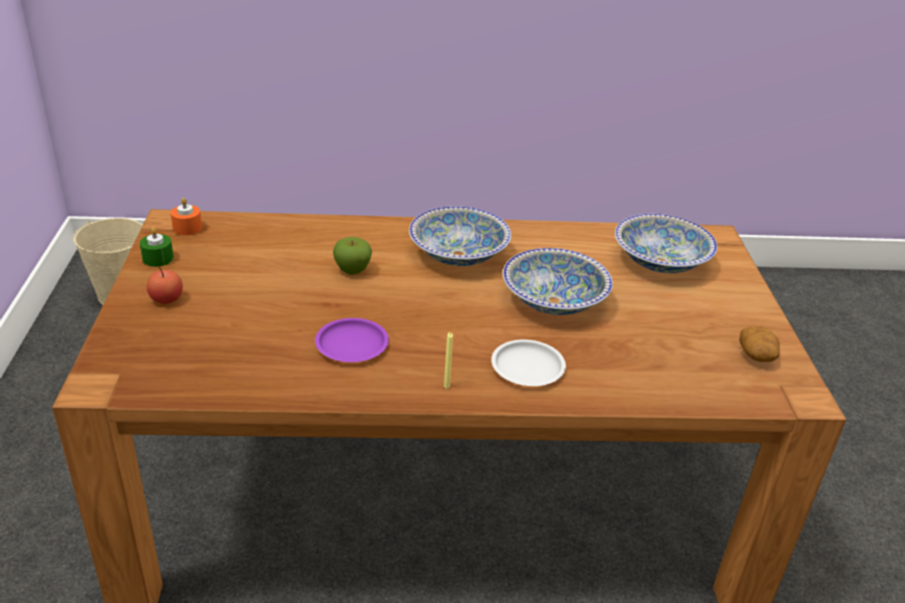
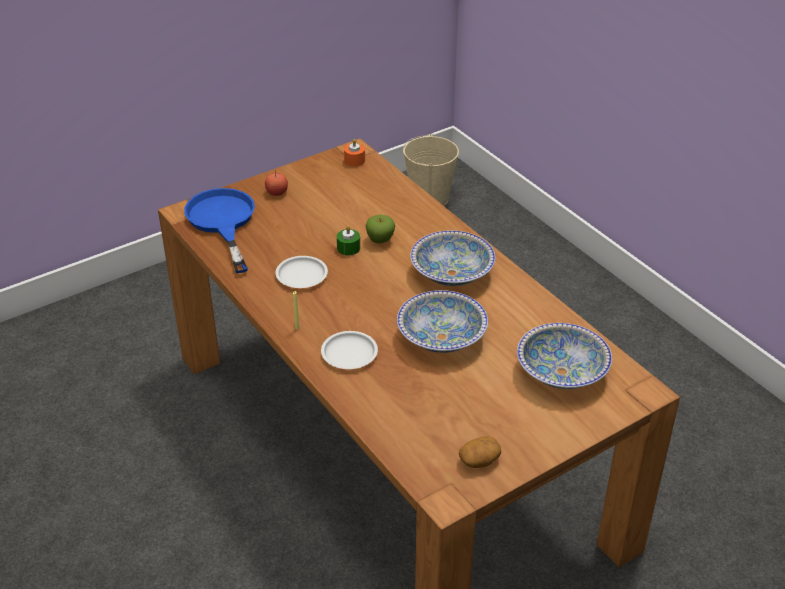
camera: 60 degrees right, 5 degrees up
(158, 258) = (312, 168): green candle -> green candle (348, 248)
(167, 362) = (222, 222): none -> blue frying pan
(351, 344) = (302, 275): purple plate -> white plate

